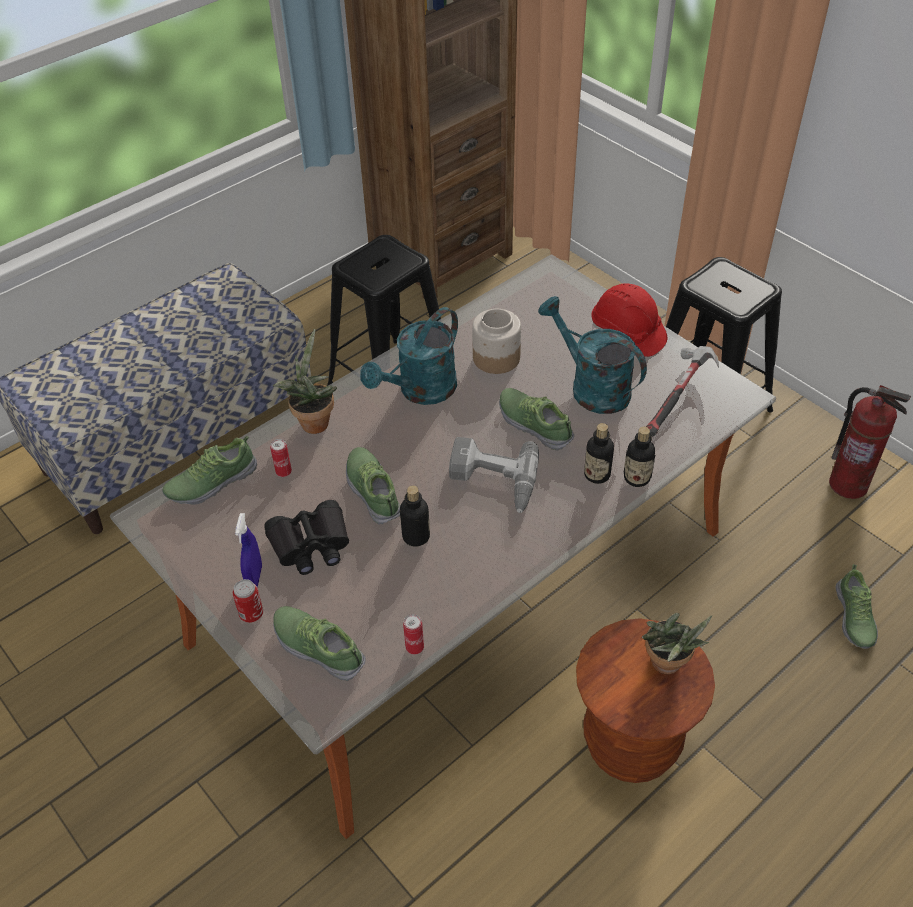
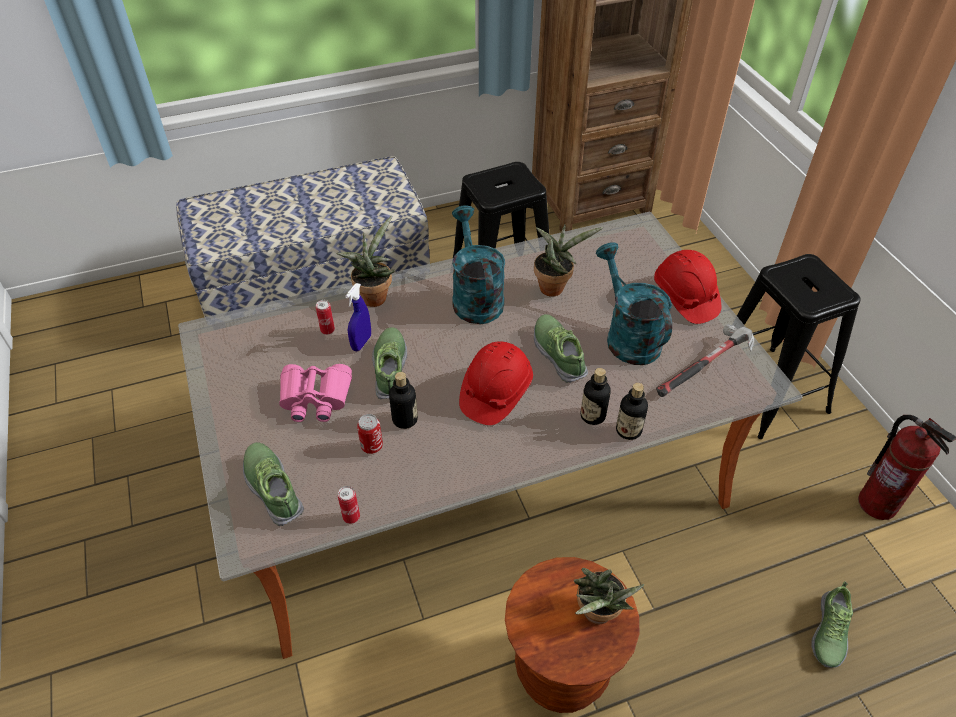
camera: 20 degrees right, 0 degrees up
(211, 482) = (267, 321): shoe -> none
(251, 614) = (236, 440): can -> can (372, 446)
(254, 577) = (256, 410): blue spray bottle -> blue spray bottle (361, 343)
(311, 545) = (315, 398): black binoculars -> pink binoculars
(420, 391) = (475, 297): turquoise watering can -> turquoise watering can turned 105 degrees clockwise
(492, 482) = (495, 393): power drill -> red hard hat
(495, 358) = (554, 286): jar -> potted plant

